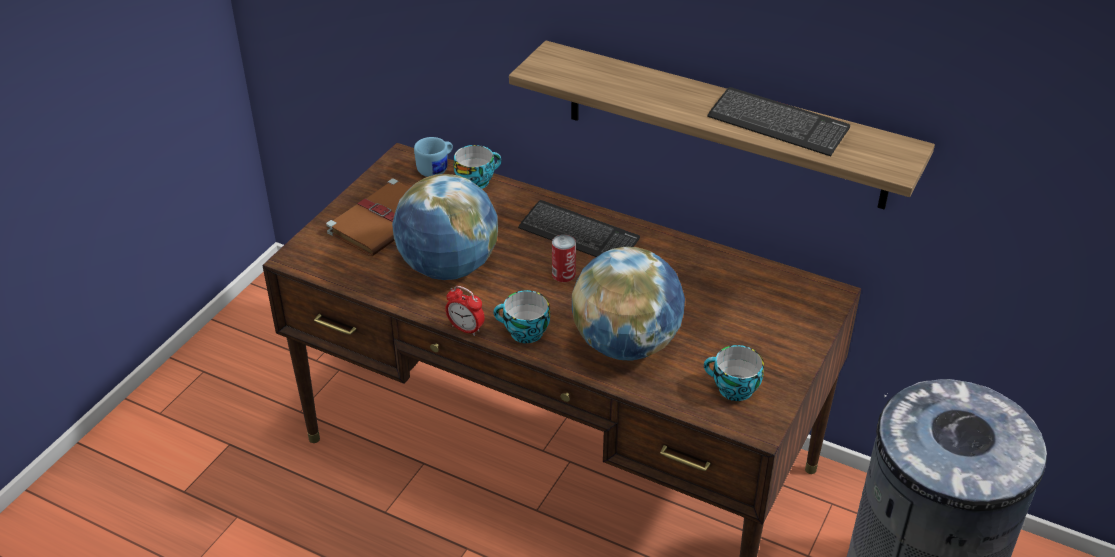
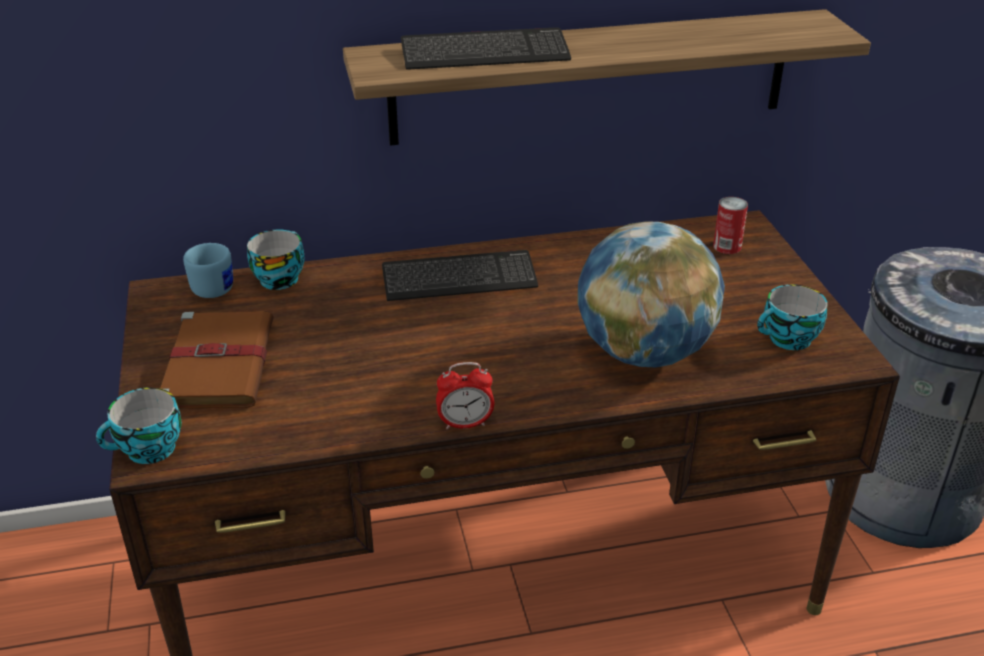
camera: 40 degrees left, 5 degrees down
(448, 268) = (362, 374): globe -> none
(524, 333) = (532, 395): cup -> cup (148, 451)
(563, 274) = (494, 320): can -> can (727, 246)
(777, 124) = (686, 37): keyboard -> keyboard (485, 53)

